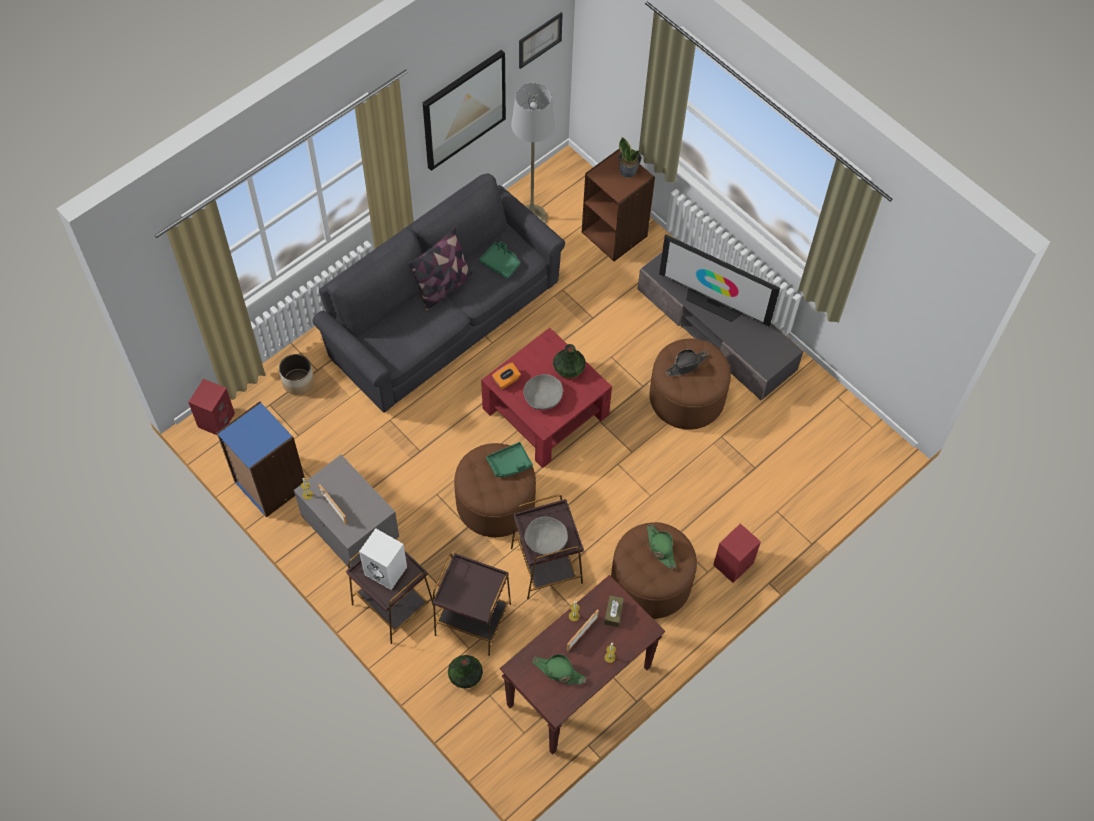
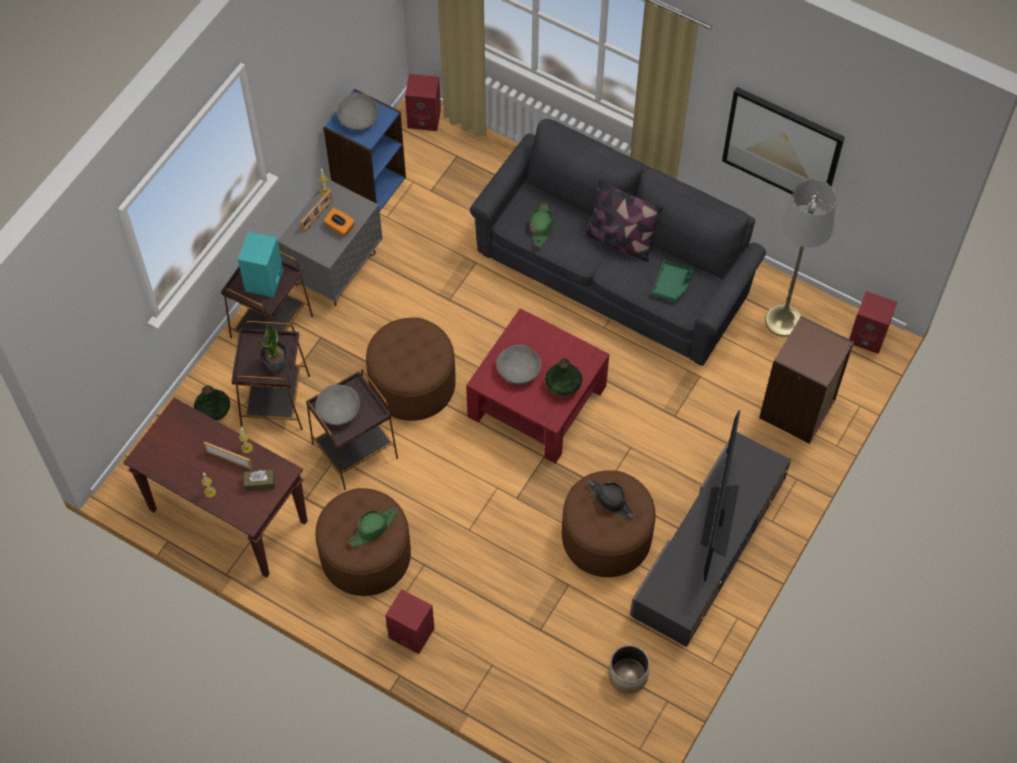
camera: 75 degrees right, 0 degrees up
(253, 437) = (358, 119): none -> grey bowl
(298, 381) = (492, 171): planter -> planter (628, 675)
(387, 570) = (264, 281): white speaker -> turquoise speaker
(506, 380) = (527, 331): orange tissue box -> orange tissue box (340, 227)
(509, 464) = (427, 361): green tray -> none
(540, 40) = (895, 179): picture -> none
(558, 671) = (183, 449): green hat -> green hat (541, 226)
(566, 168) = (868, 337): none -> red speaker
(628, 171) = (823, 358): potted plant -> potted plant (276, 364)

